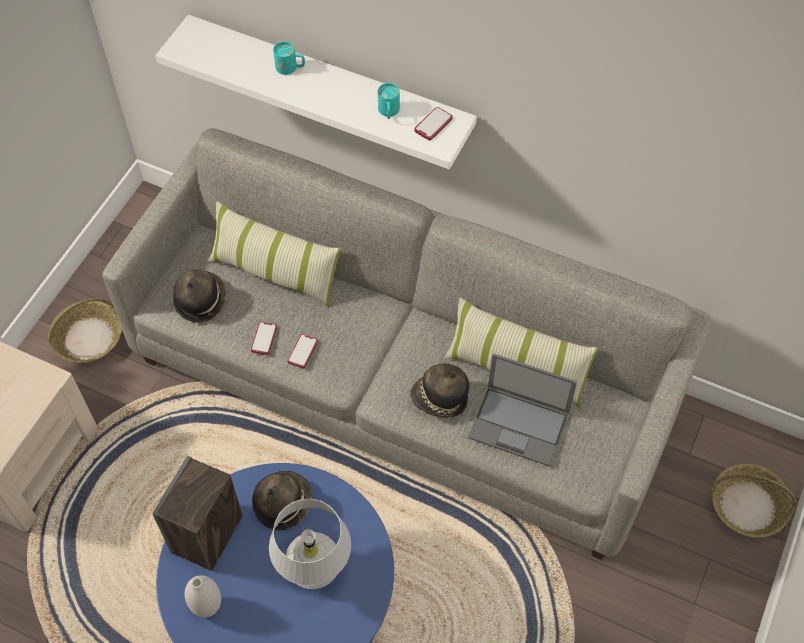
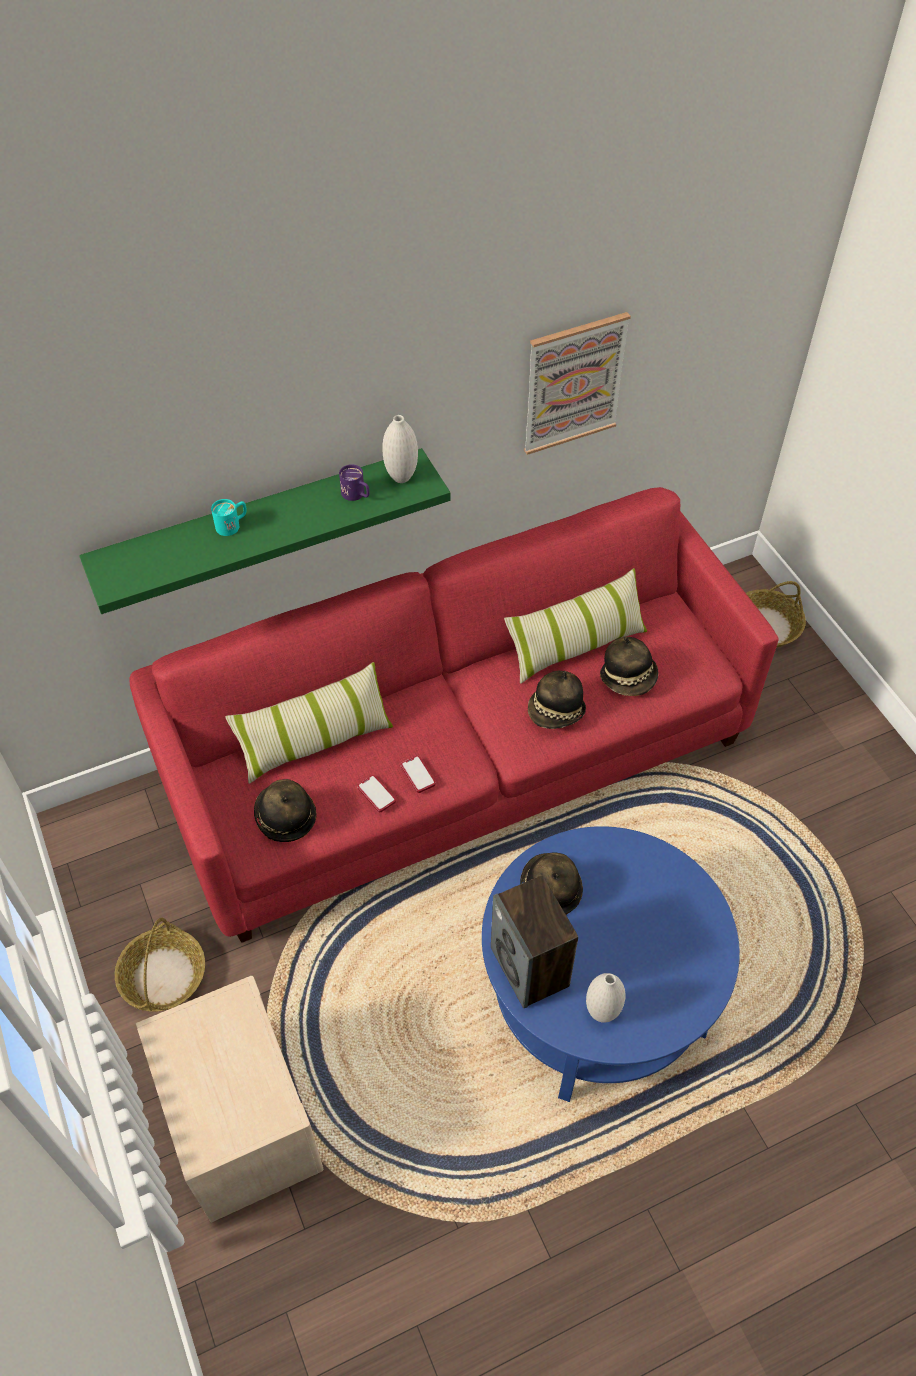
camera: 50 degrees left, 5 degrees down
(314, 569) = (632, 906): white table lamp -> none
(329, 84) = (260, 522): white shelf -> green shelf
(388, 112) = (357, 495): turquoise mug -> purple mug
(403, 380) = (458, 760): grey sofa -> red sofa
(433, 124) = (401, 477): phone -> white vase
(520, 425) = (629, 678): laptop -> hat
(635, 155) = (573, 383): none -> picture

